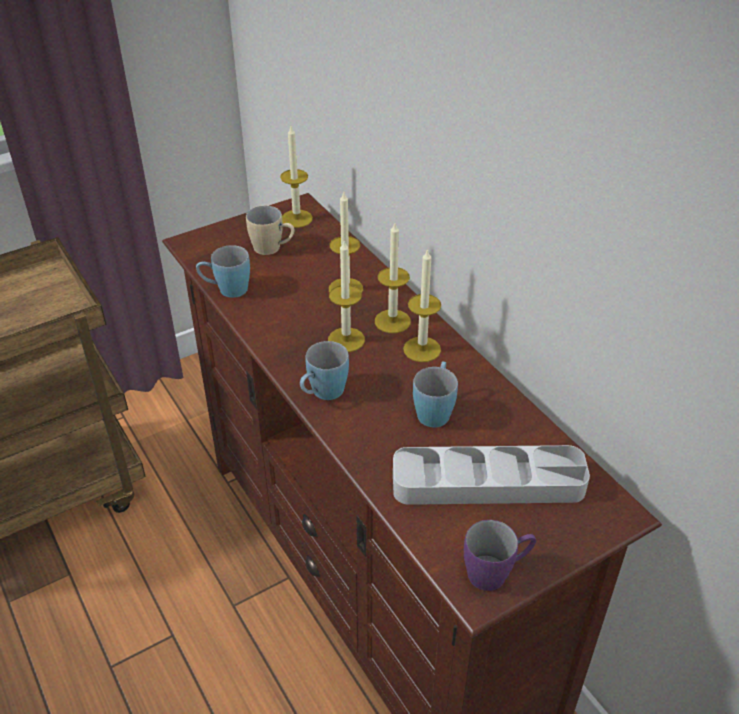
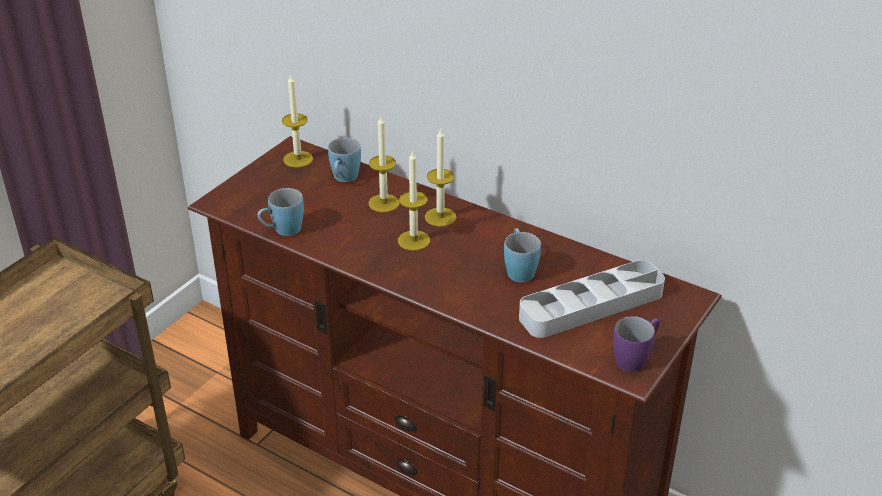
camera: 25 degrees left, 5 degrees down
(273, 248) = (296, 188): beige mug -> none
(323, 394) = (425, 284): blue mug -> blue mug (344, 179)
(422, 349) = (478, 231): candle -> none

